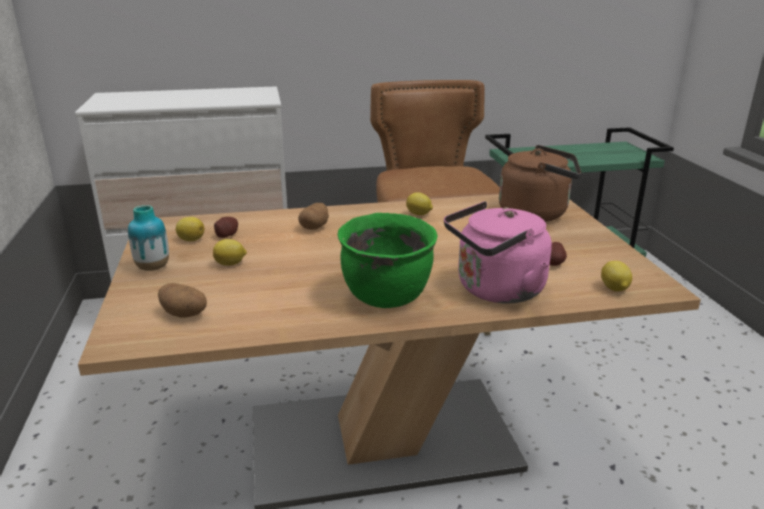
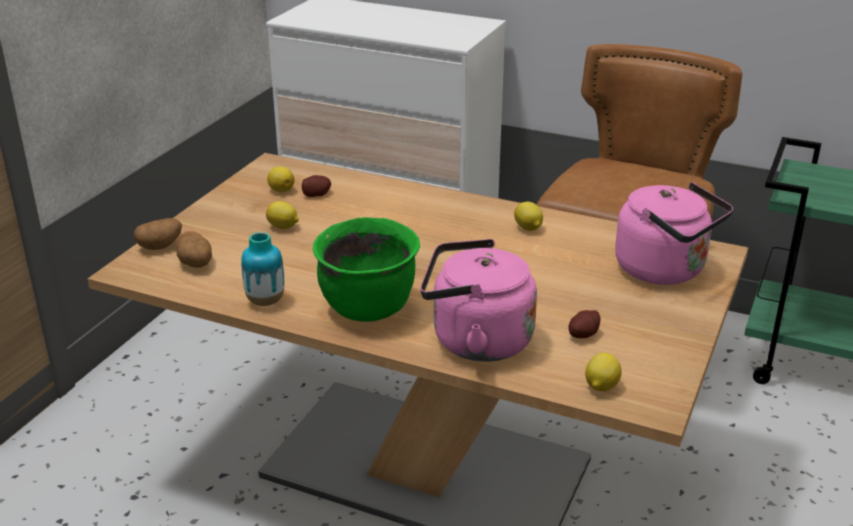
camera: 35 degrees right, 5 degrees up
(153, 268) = (221, 210): vase -> vase (265, 301)
(314, 227) = (403, 210): potato -> potato (160, 246)
(537, 213) = (665, 270): brown kettle -> pink kettle

